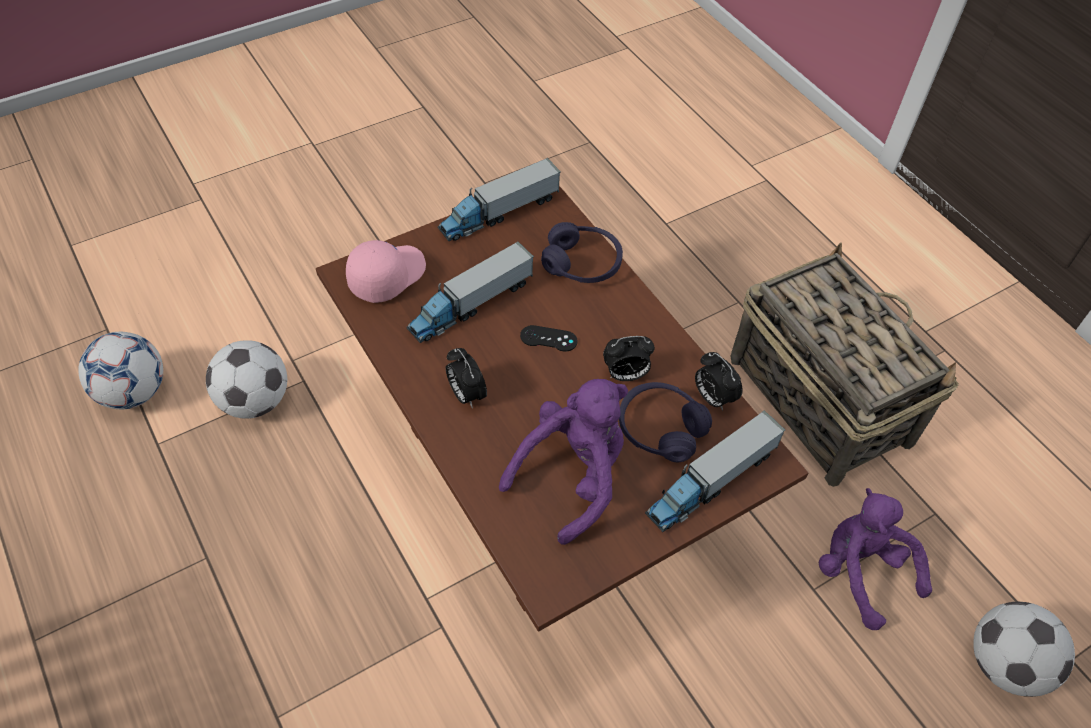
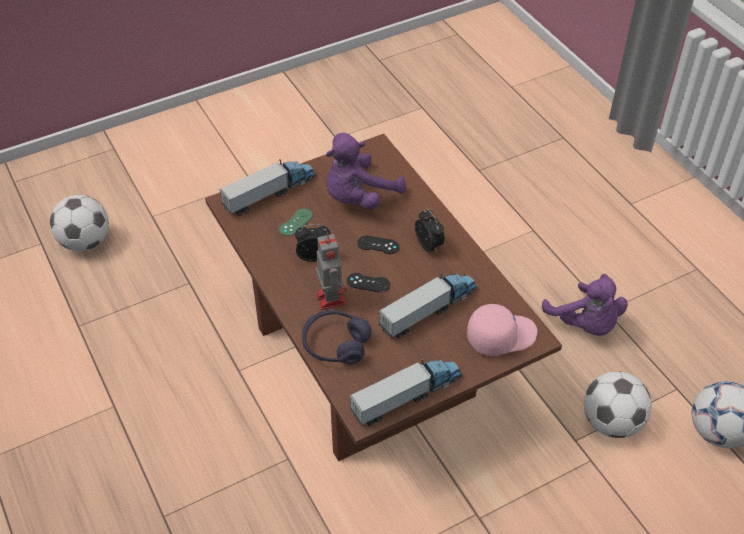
camera: 175 degrees left, 5 degrees down
(386, 276) = (500, 335): pink cap -> pink cap turned 150 degrees counterclockwise
(538, 394) = (378, 245): none -> black game controller
(595, 319) = (330, 297): none -> toy robot
(660, 429) = (296, 222): purple headphones -> green game controller
(712, 398) = (254, 241): alarm clock -> none
(818, 398) = (127, 415): basket -> none
(861, 572) = (152, 291): purple plush toy -> purple plush toy (585, 324)

